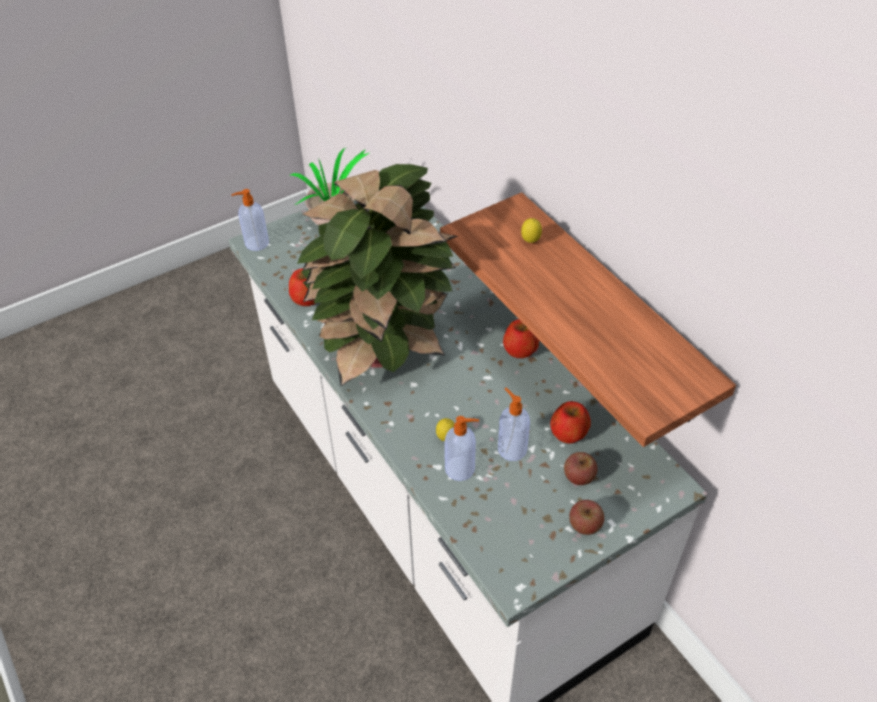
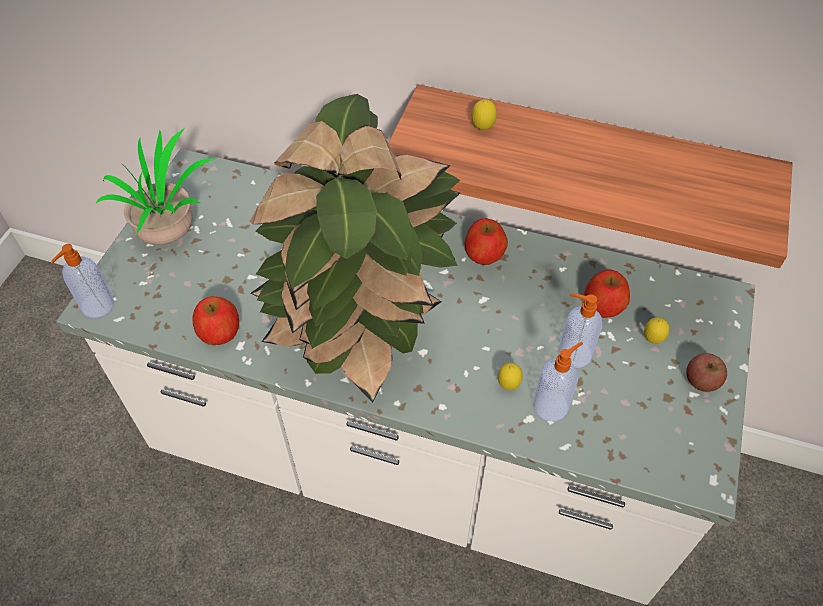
camera: 40 degrees left, 5 degrees up
(579, 476) = (652, 340): apple -> lemon

